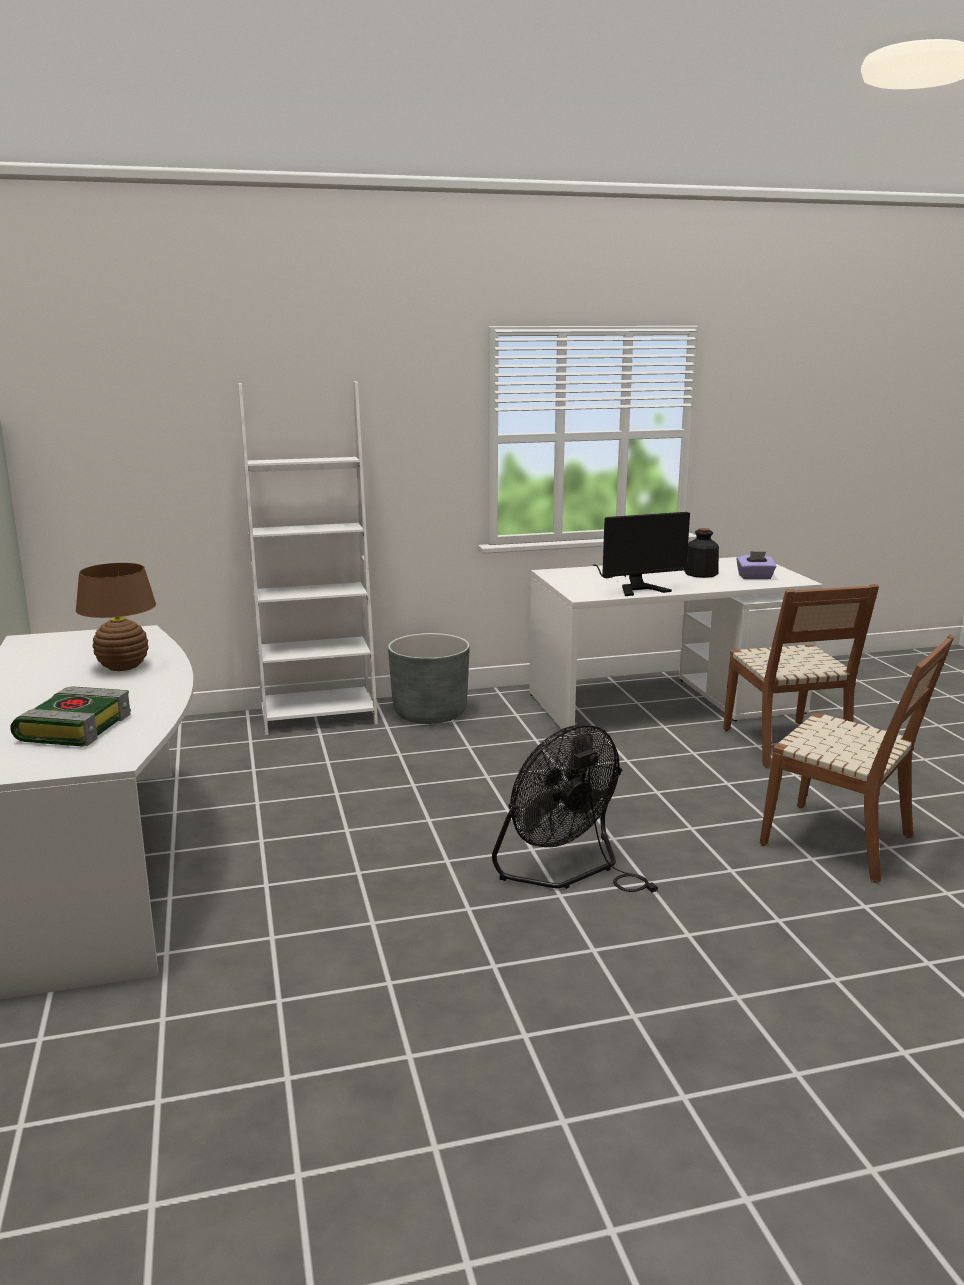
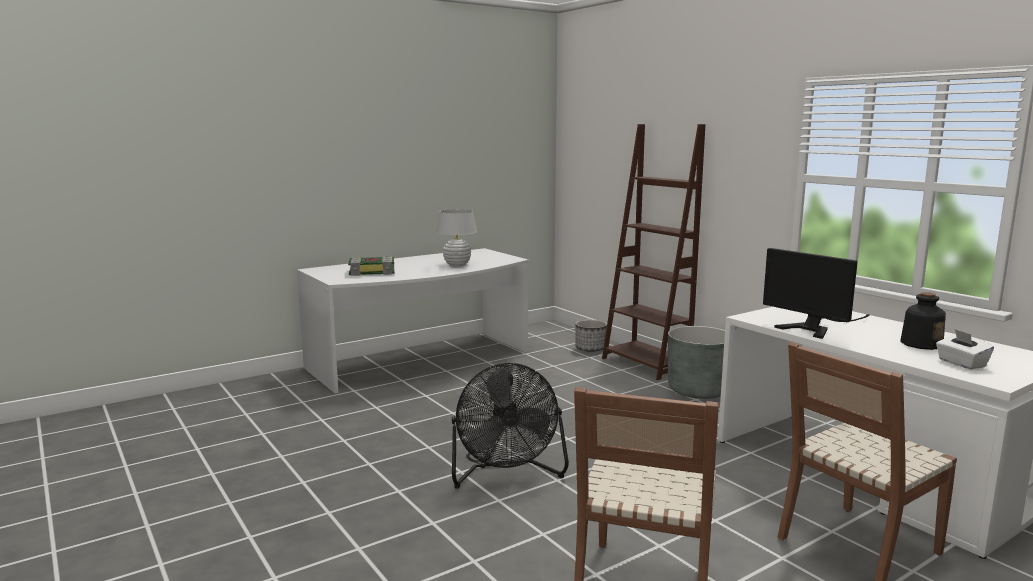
camera: 70 degrees right, 5 degrees down
(123, 667) = (457, 265): brown table lamp -> white table lamp
(218, 733) = (590, 349): none -> planter
(318, 717) = (646, 364): white bookcase -> brown bookcase
(577, 868) = (501, 472): black fan -> black fan turned 135 degrees clockwise
(755, 577) = (961, 363): purple tissue box -> white tissue box

